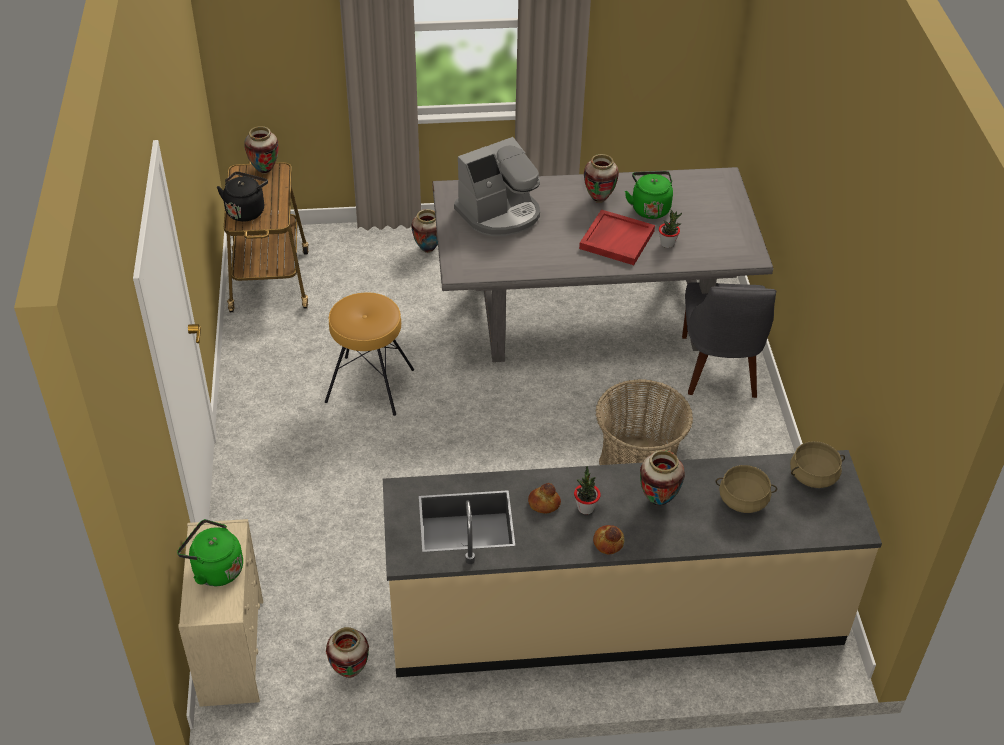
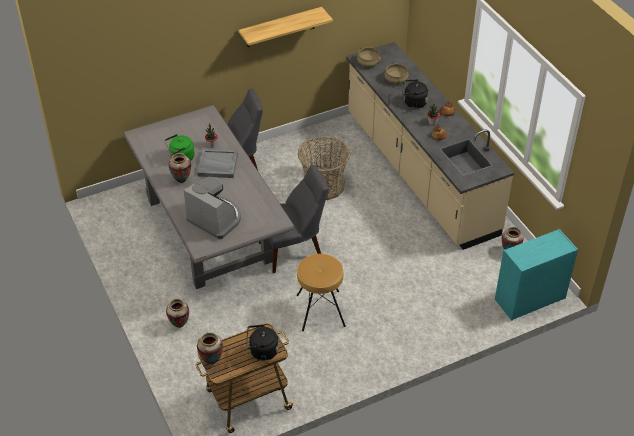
camera: 110 degrees left, 0 degrees up
(215, 569) = (539, 249): green kettle -> none
(232, 650) = (529, 299): beige dresser -> turquoise dresser
(505, 390) = (293, 250): none -> grey chair
(616, 239) = (217, 165): red tray -> grey tray
(658, 500) = (413, 103): vase -> black kettle
(840, 269) = (280, 27): none -> shelf

